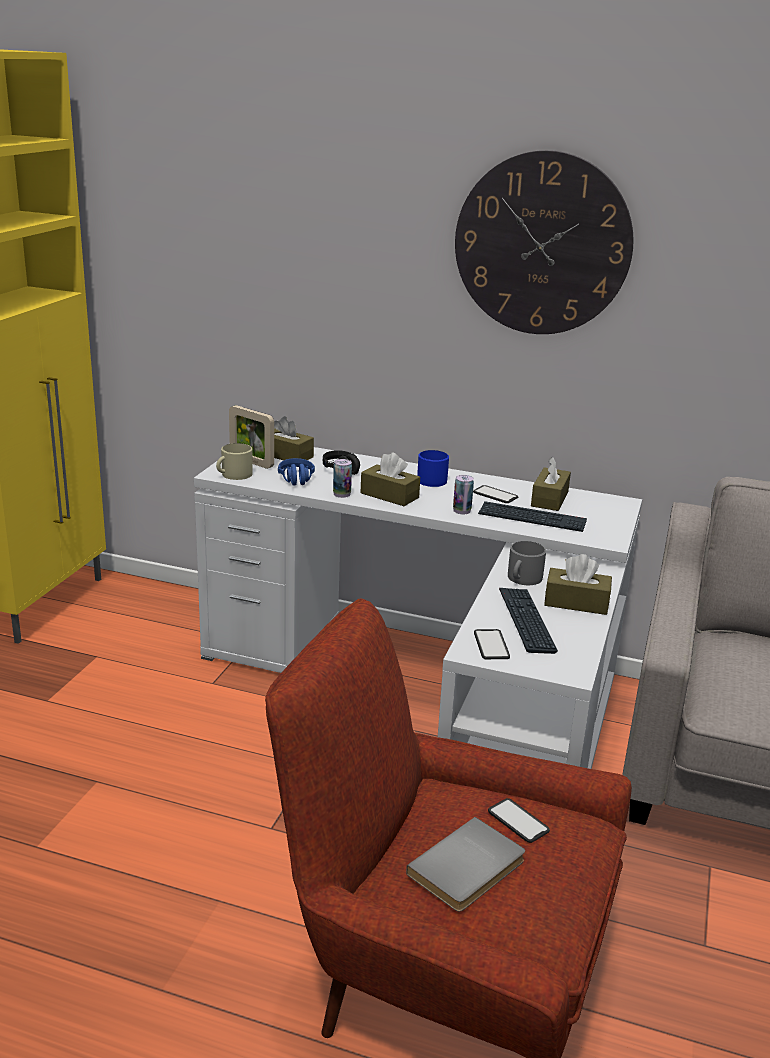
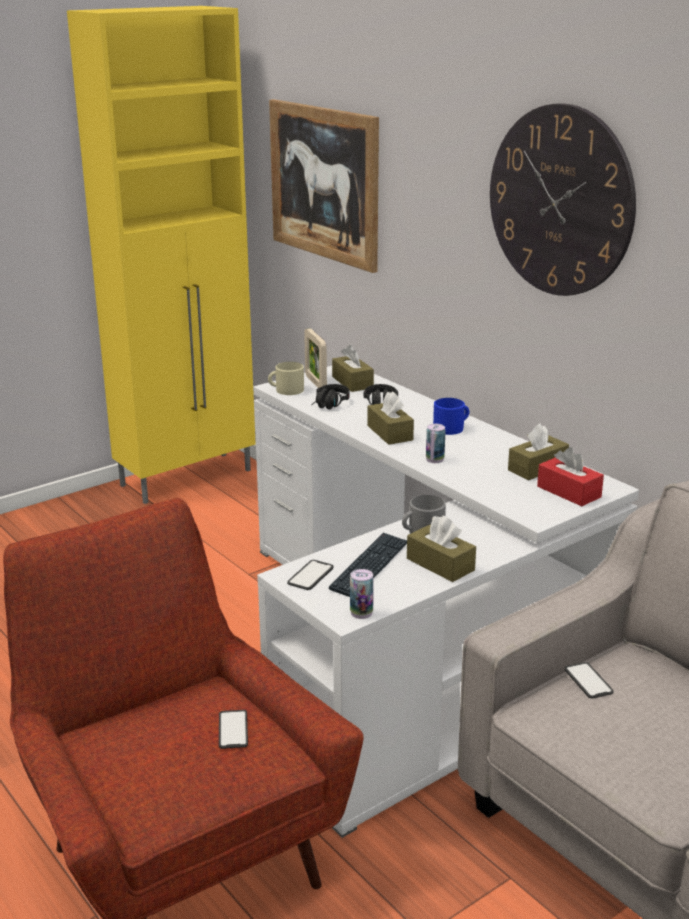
camera: 35 degrees right, 0 degrees up
(205, 248) = (324, 183): none -> picture
(297, 481) = (329, 405): blue headphones -> black headphones
(342, 494) = (350, 423): can -> can (361, 613)
(469, 869) = (151, 747): grey book -> none
(495, 495) = (488, 453): phone -> phone (588, 681)
(532, 518) = (490, 481): keyboard -> none
(600, 513) = (568, 492): none -> red tissue box

